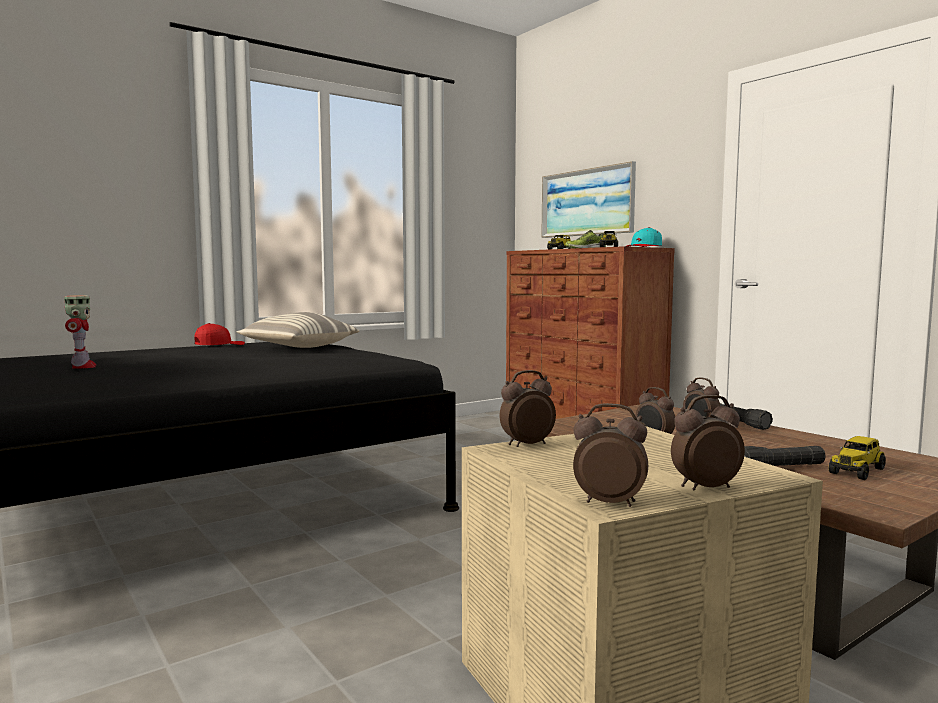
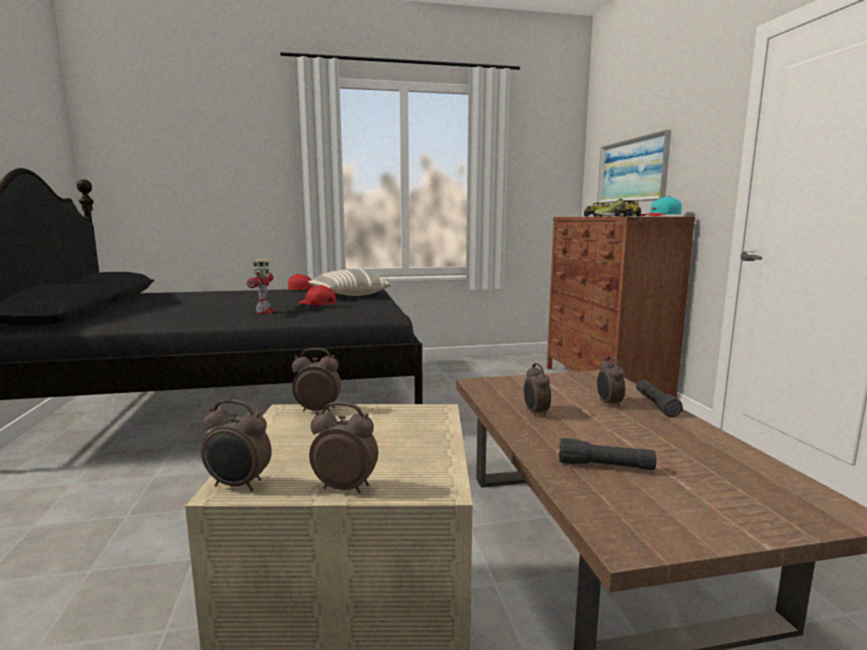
camera: 25 degrees right, 5 degrees up
(82, 367) = (189, 303): toy robot -> toy robot (264, 312)
(293, 355) = (317, 304): none -> red cap
(609, 502) = (238, 485): alarm clock -> alarm clock turned 150 degrees clockwise
(857, 471) = (687, 486): toy truck -> none

